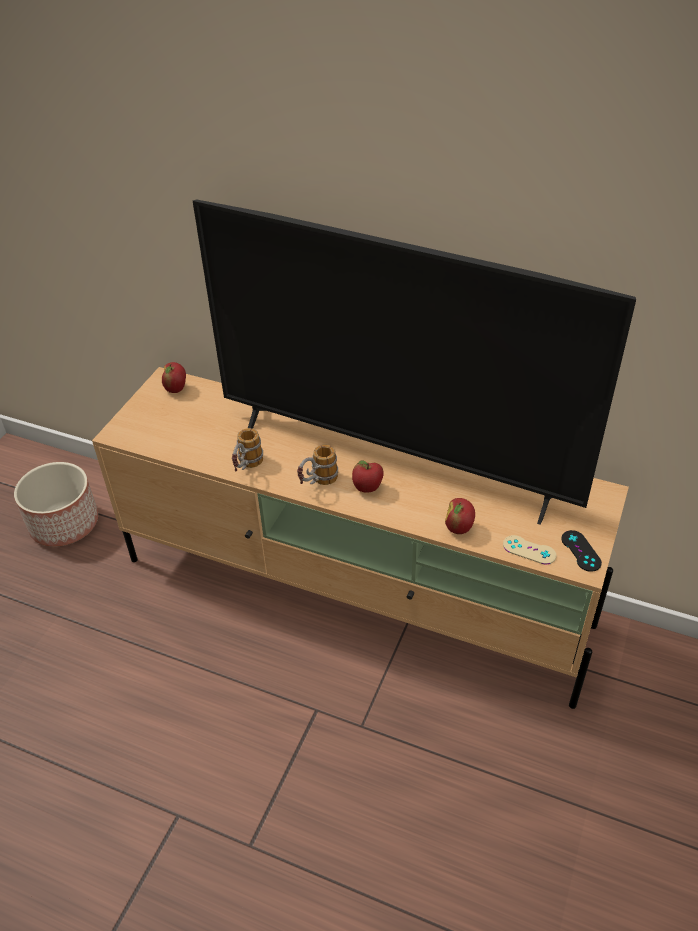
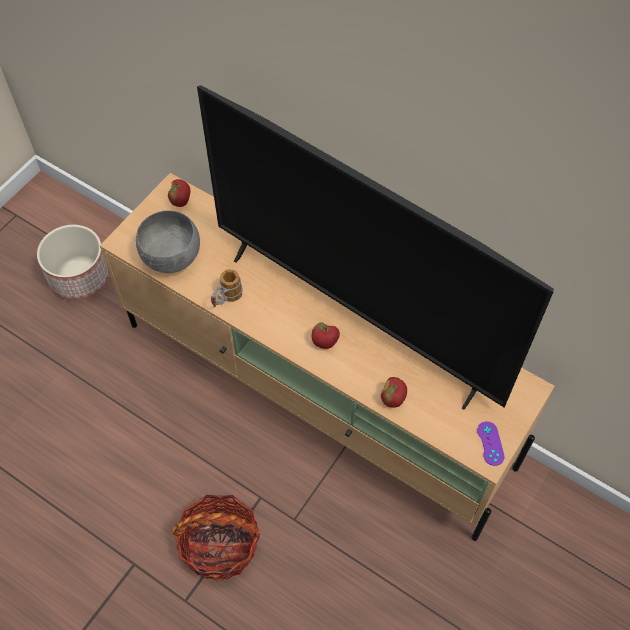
camera: 10 degrees right, 15 degrees up
(177, 440) = (172, 259): none -> grey bowl
(280, 772) = (220, 545): none -> basket
(317, 483) = (283, 329): mug -> none
(529, 550) = (446, 433): beige game controller -> none
(581, 551) = (490, 443): black game controller -> purple game controller

